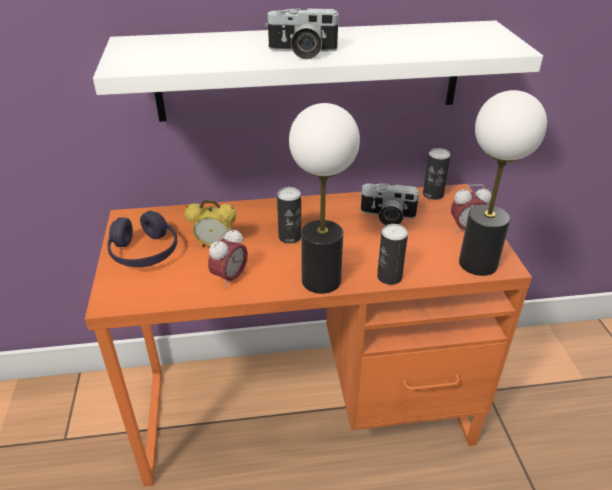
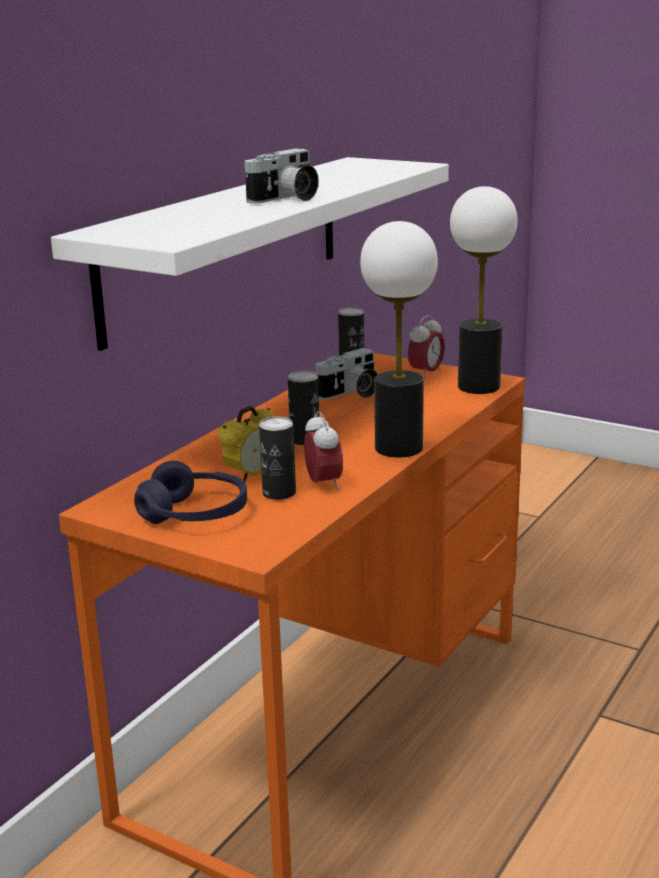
camera: 50 degrees left, 15 degrees down
(389, 277) = (441, 421): can -> can (279, 493)

